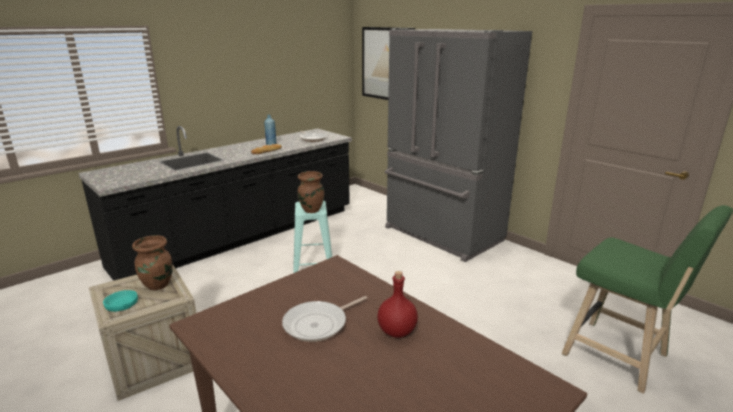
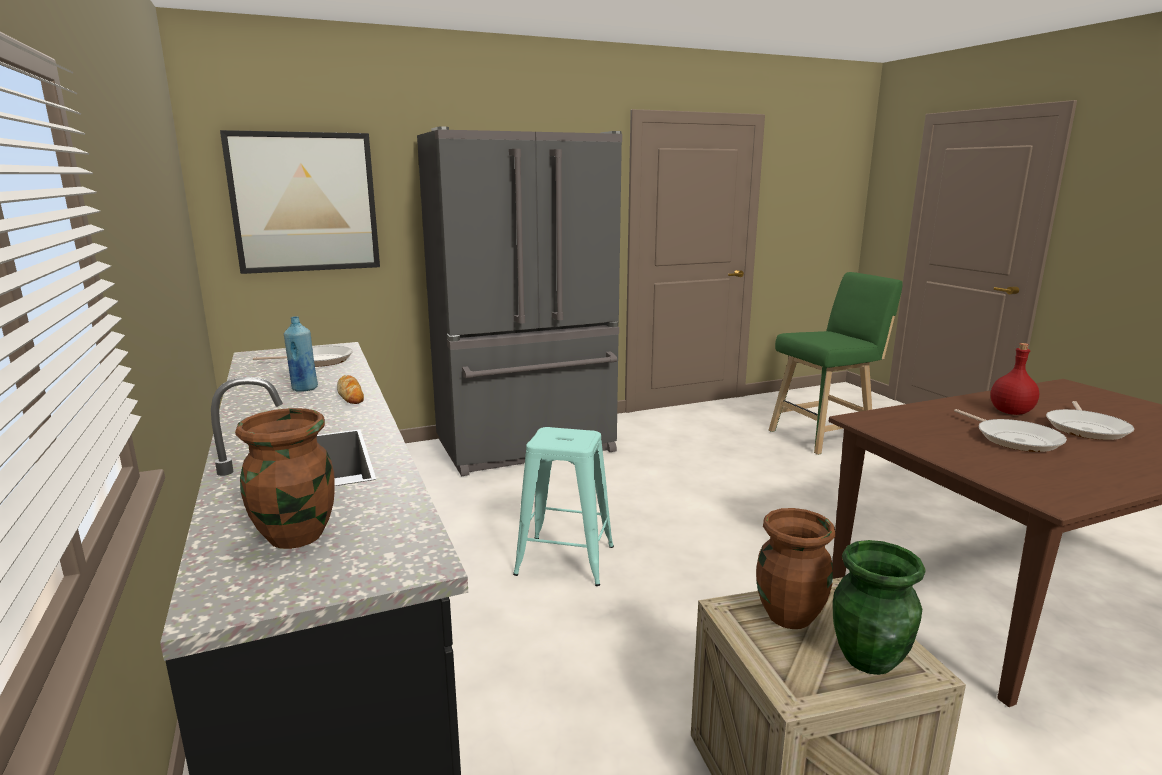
camera: 70 degrees left, 5 degrees down
(122, 304) = (870, 659): turquoise bowl -> green vase
(311, 210) = (581, 438): brown vase -> brown vase (296, 537)
(370, 370) = (1086, 428): none -> frying pan

